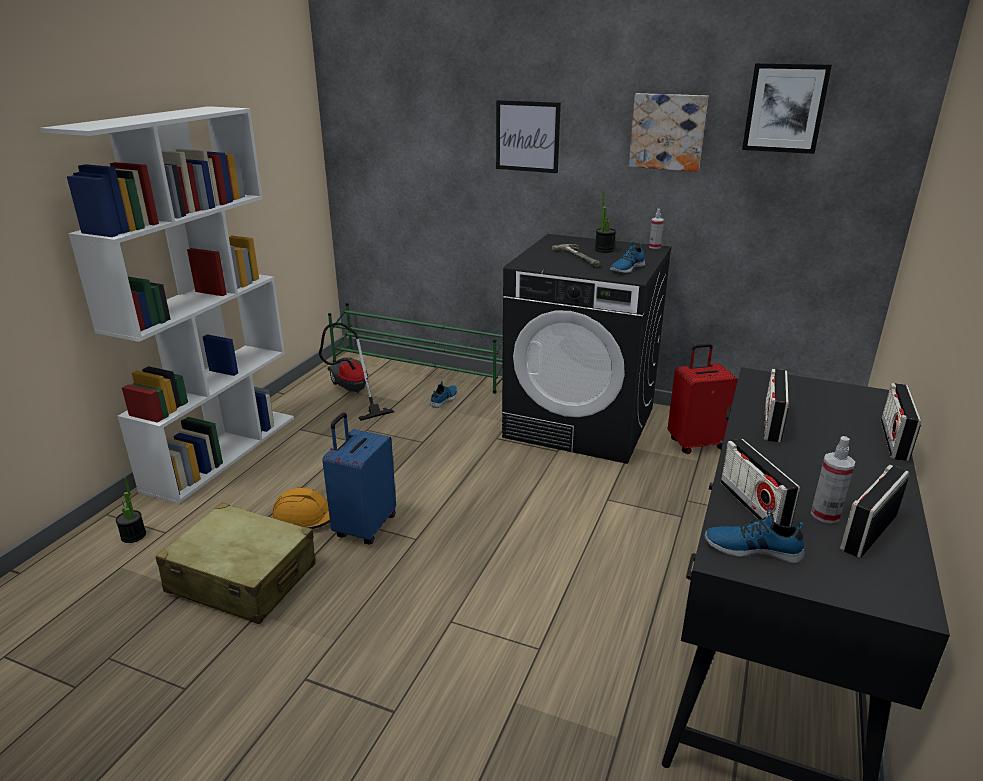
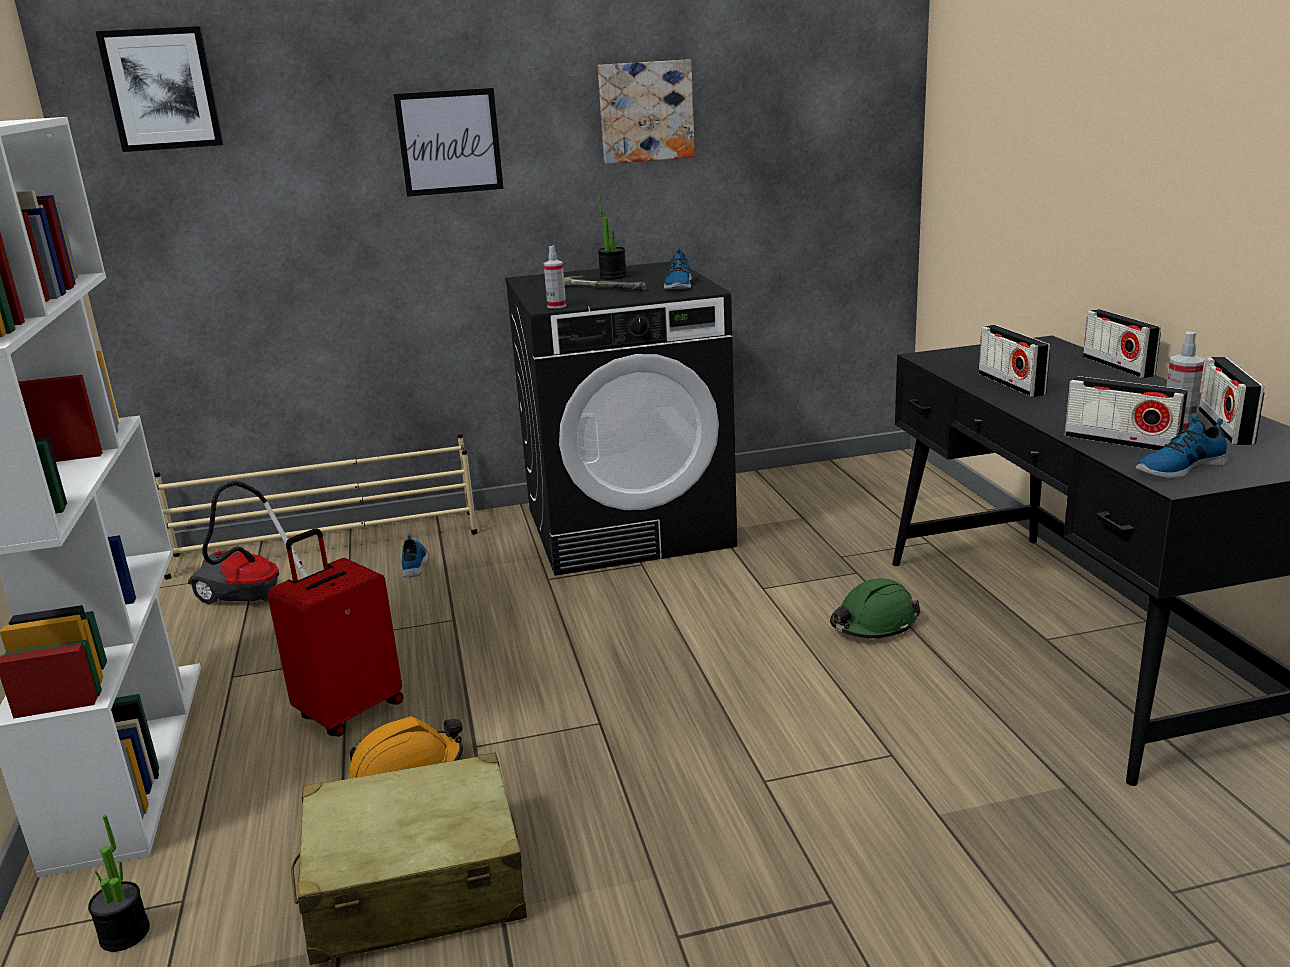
camera: 35 degrees left, 5 degrees down
(364, 527) = (510, 742): blue suitcase -> none
(419, 371) = (328, 544): green shoe rack -> beige shoe rack
(643, 558) = (873, 624): none -> green hard hat
(654, 247) = (662, 264): spray bottle -> spray bottle (556, 306)
(695, 443) = (779, 503): red suitcase -> red suitcase (349, 710)
(785, 108) = (777, 67): picture -> picture (162, 89)

